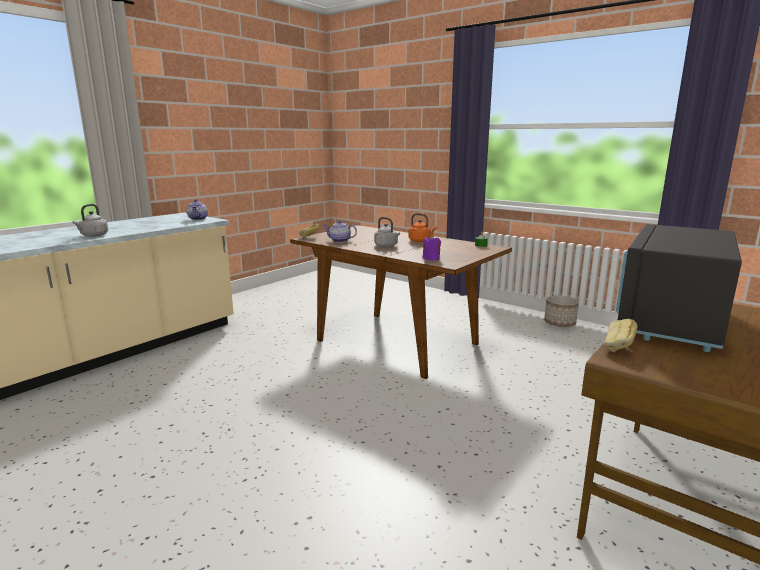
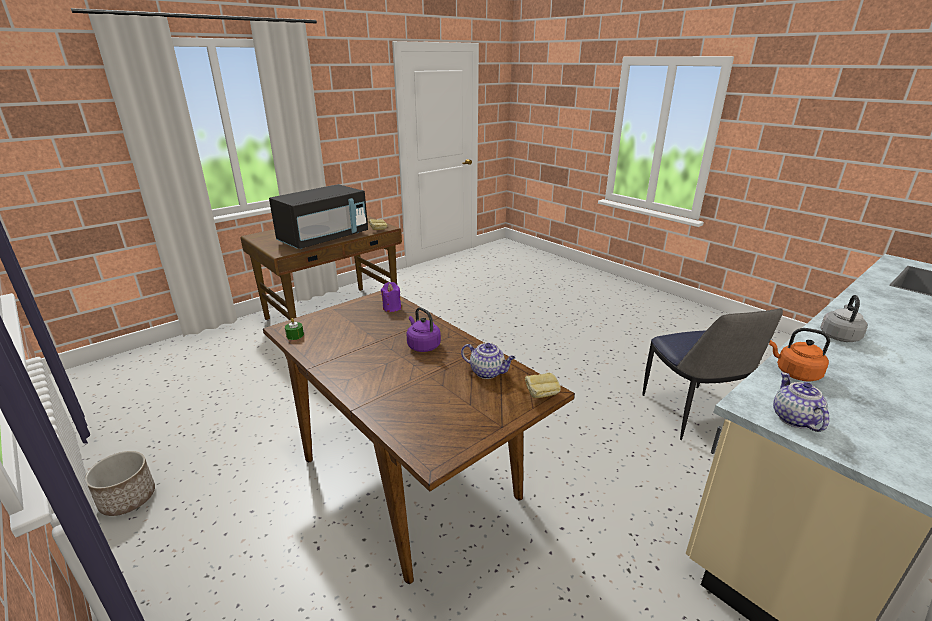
camera: 170 degrees left, 10 degrees up
(131, 397) = (692, 414): none -> chair
(387, 246) = (422, 345): grey kettle -> purple kettle
(420, 241) = (361, 359): orange kettle -> orange kettle (795, 373)

